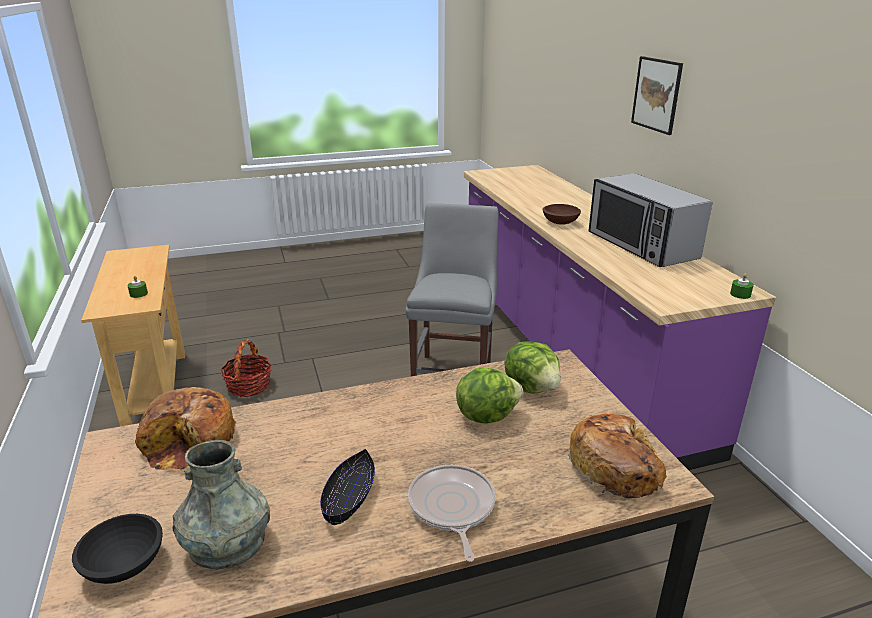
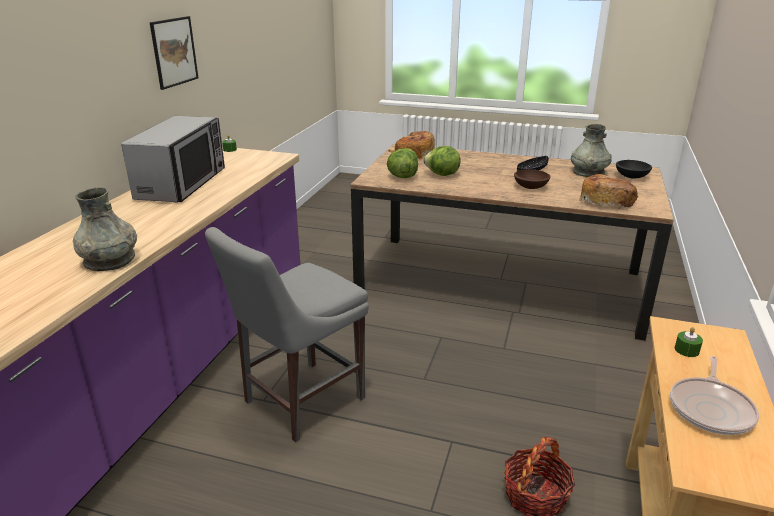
camera: 145 degrees left, 0 degrees up
(452, 508) = (492, 160): frying pan -> frying pan (711, 408)
(526, 201) = (110, 260): none -> grey vase
(560, 222) = (168, 220): brown bowl -> brown bowl (530, 187)
(656, 94) = (56, 63): picture -> picture (174, 52)

